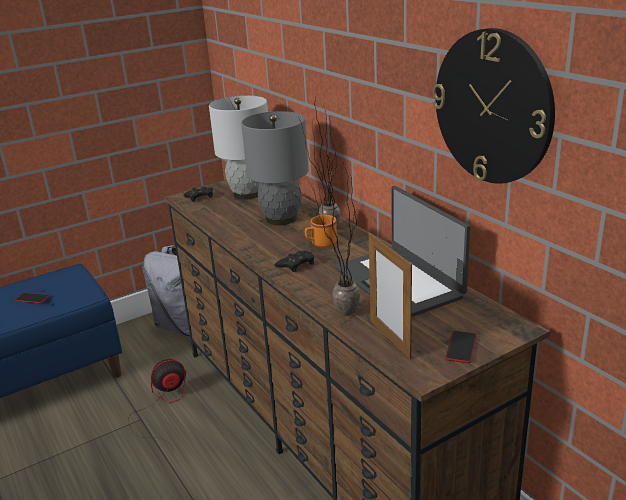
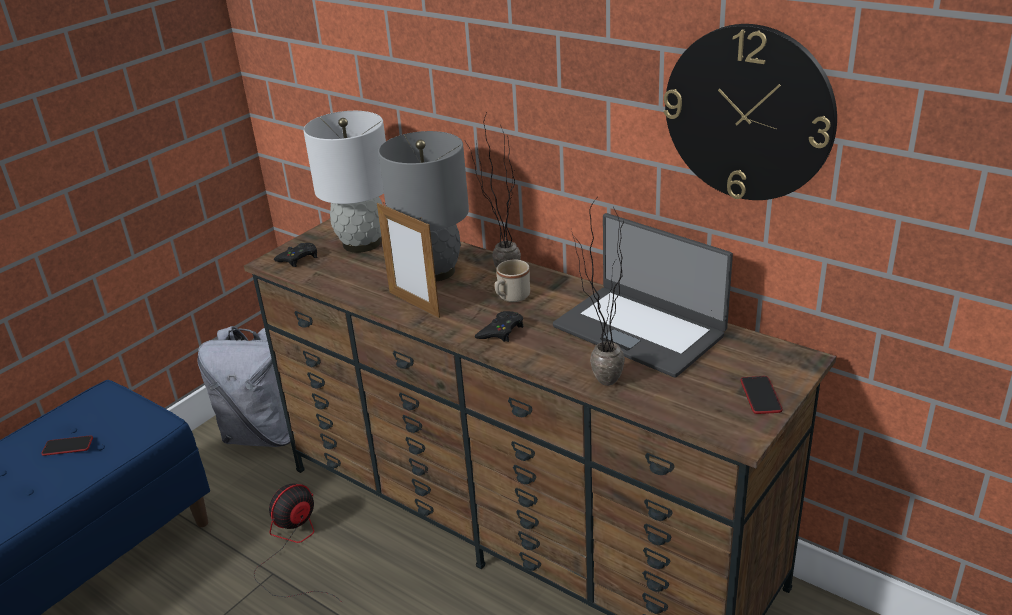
camera: 20 degrees left, 5 degrees up
(321, 244) = (511, 297): orange mug -> beige mug
(390, 339) = (678, 403): picture frame -> picture frame (414, 304)

